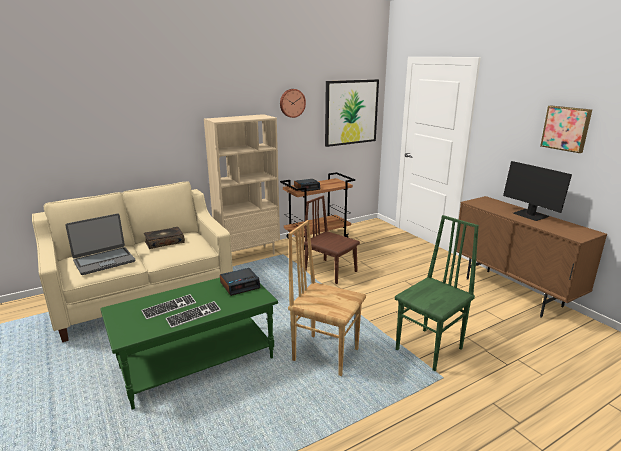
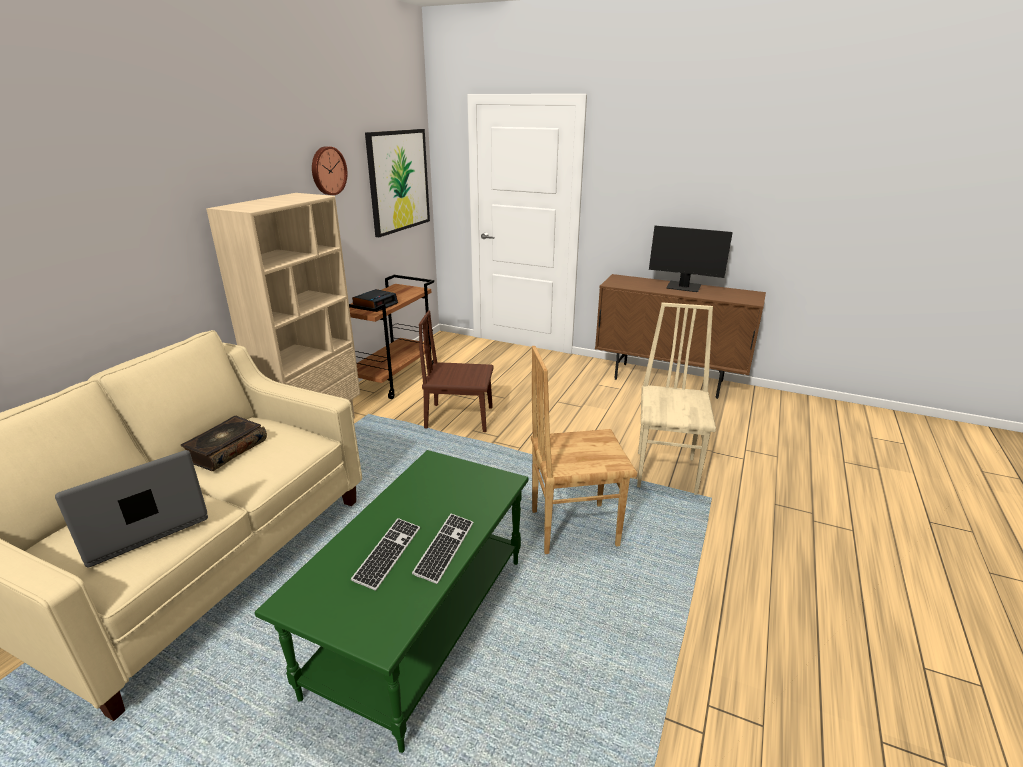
camera: 35 degrees left, 5 degrees up
(104, 261) = (143, 525): laptop -> laptop turned 150 degrees counterclockwise
(240, 285) = (448, 475): alarm clock -> none
(430, 349) = (667, 472): green chair -> beige chair
(566, 128) = (711, 179): picture -> none

